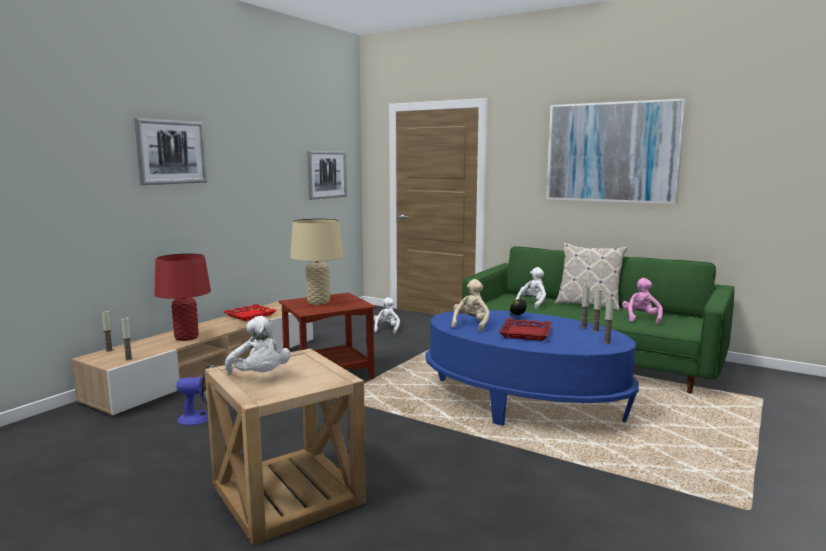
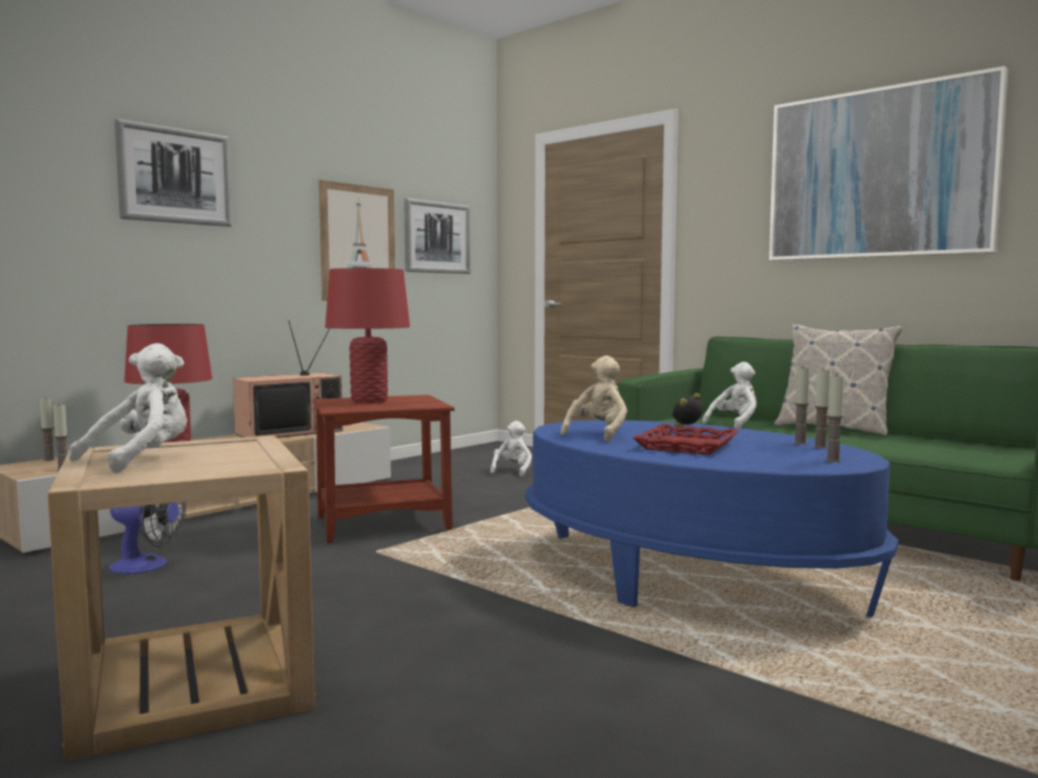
camera: 10 degrees right, 5 degrees down
(250, 315) = (290, 432): red tray -> television
(259, 376) = (142, 460): white plush toy -> white plush toy turned 120 degrees counterclockwise
(280, 184) = (358, 243): none -> picture
(318, 302) = (369, 401): beige table lamp -> red table lamp
(641, 319) = (923, 445): pink plush toy -> none

